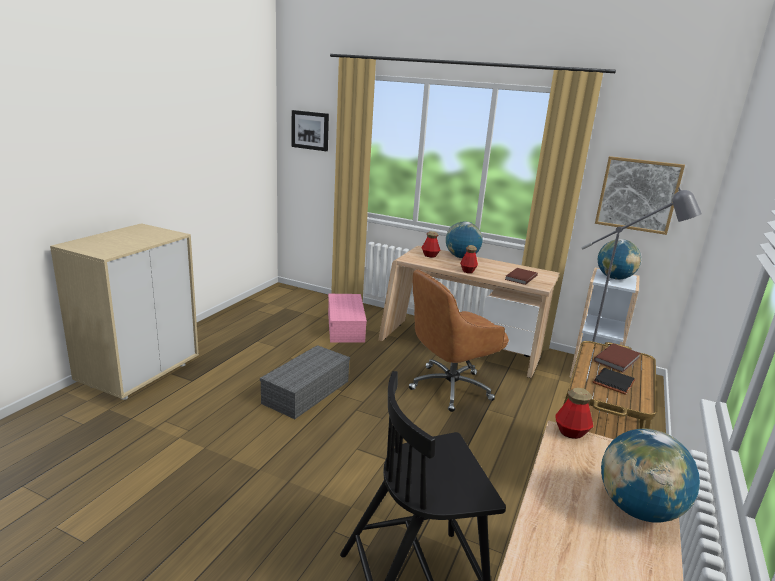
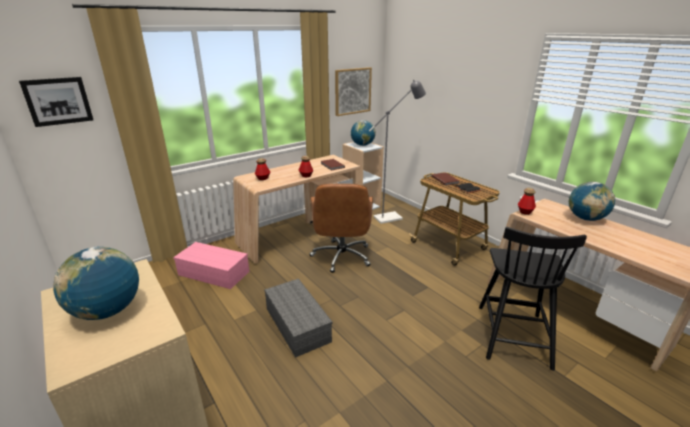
camera: 60 degrees left, 5 degrees up
(461, 257) = (278, 170): globe -> globe (108, 311)

